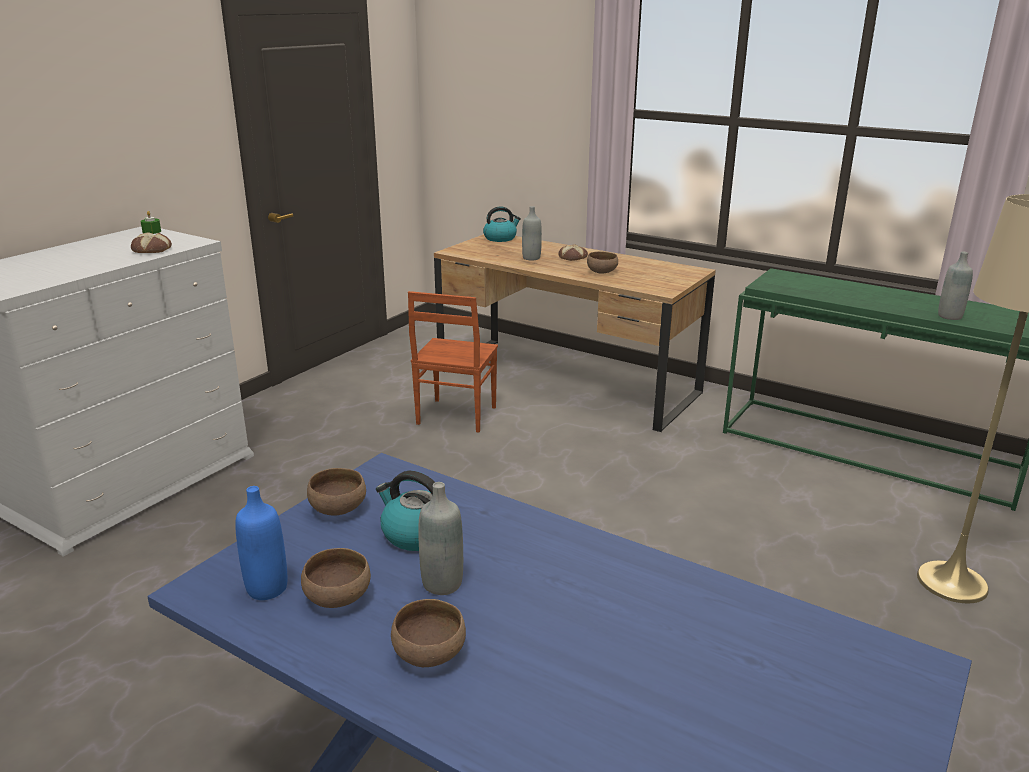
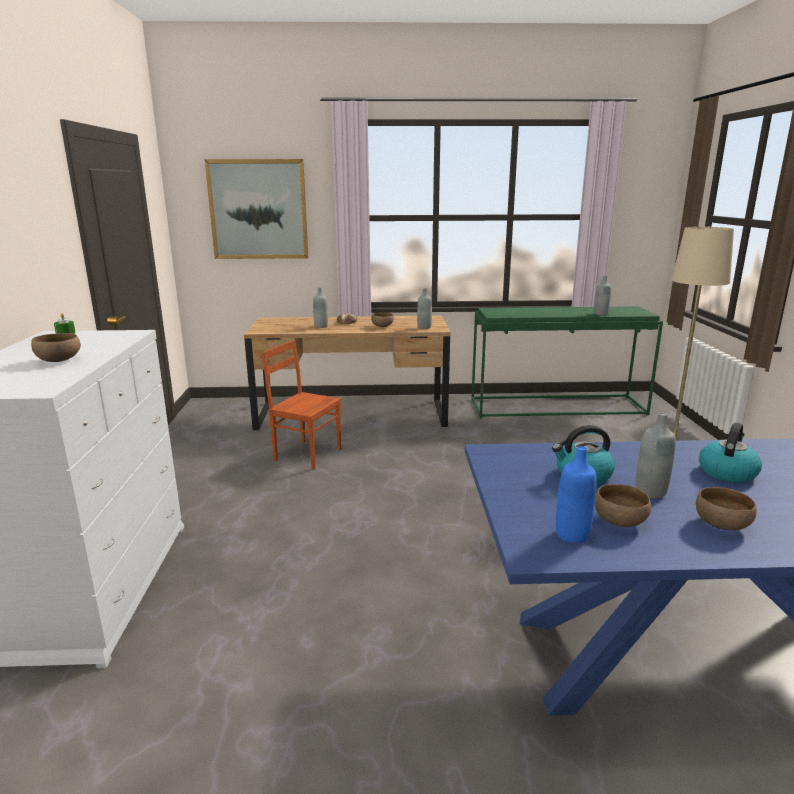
camera: 35 degrees left, 5 degrees down
(151, 250) = (106, 343): bread -> none
(339, 509) = (512, 479): brown bowl -> brown bowl (60, 360)
(455, 416) = (307, 454): brown chair -> brown chair turned 135 degrees clockwise
(500, 238) = (275, 319): kettle -> kettle (727, 472)
(510, 92) = (258, 210): none -> picture
(651, 284) = (424, 327): none -> grey bottle

